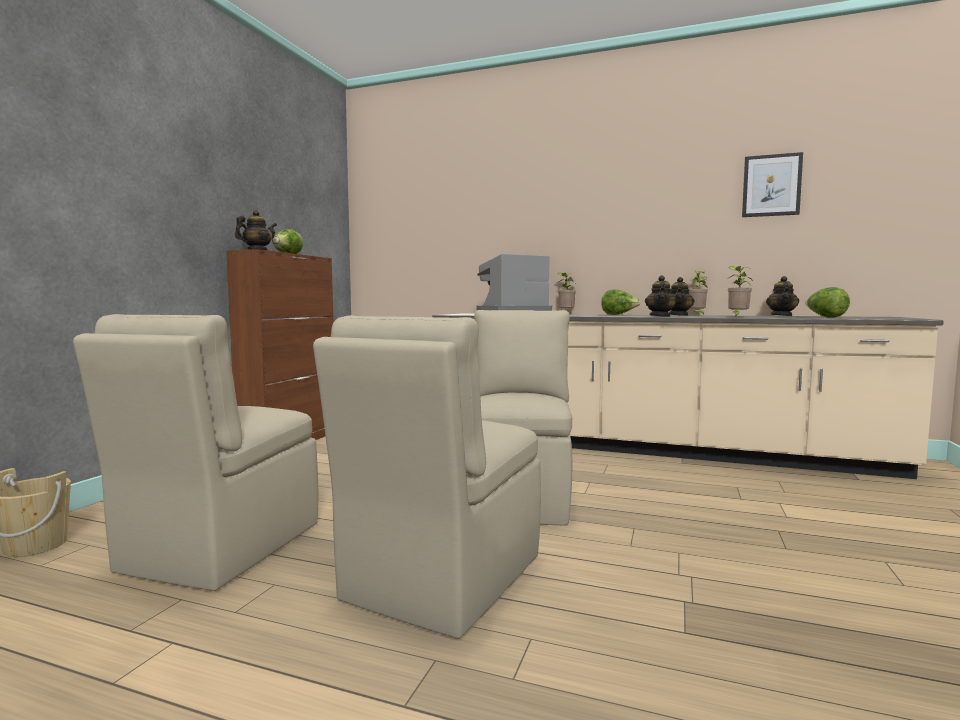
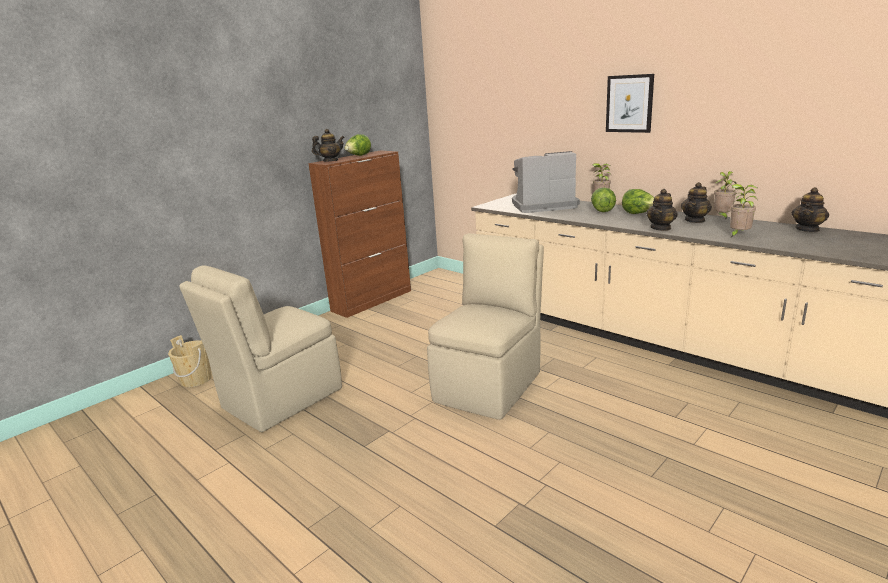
camera: 25 degrees right, 15 degrees up
(441, 579) = (382, 450): beige chair -> none
(771, 185) = (822, 78): picture -> picture (629, 103)
(825, 317) = (834, 245): lettuce -> lettuce (602, 210)

